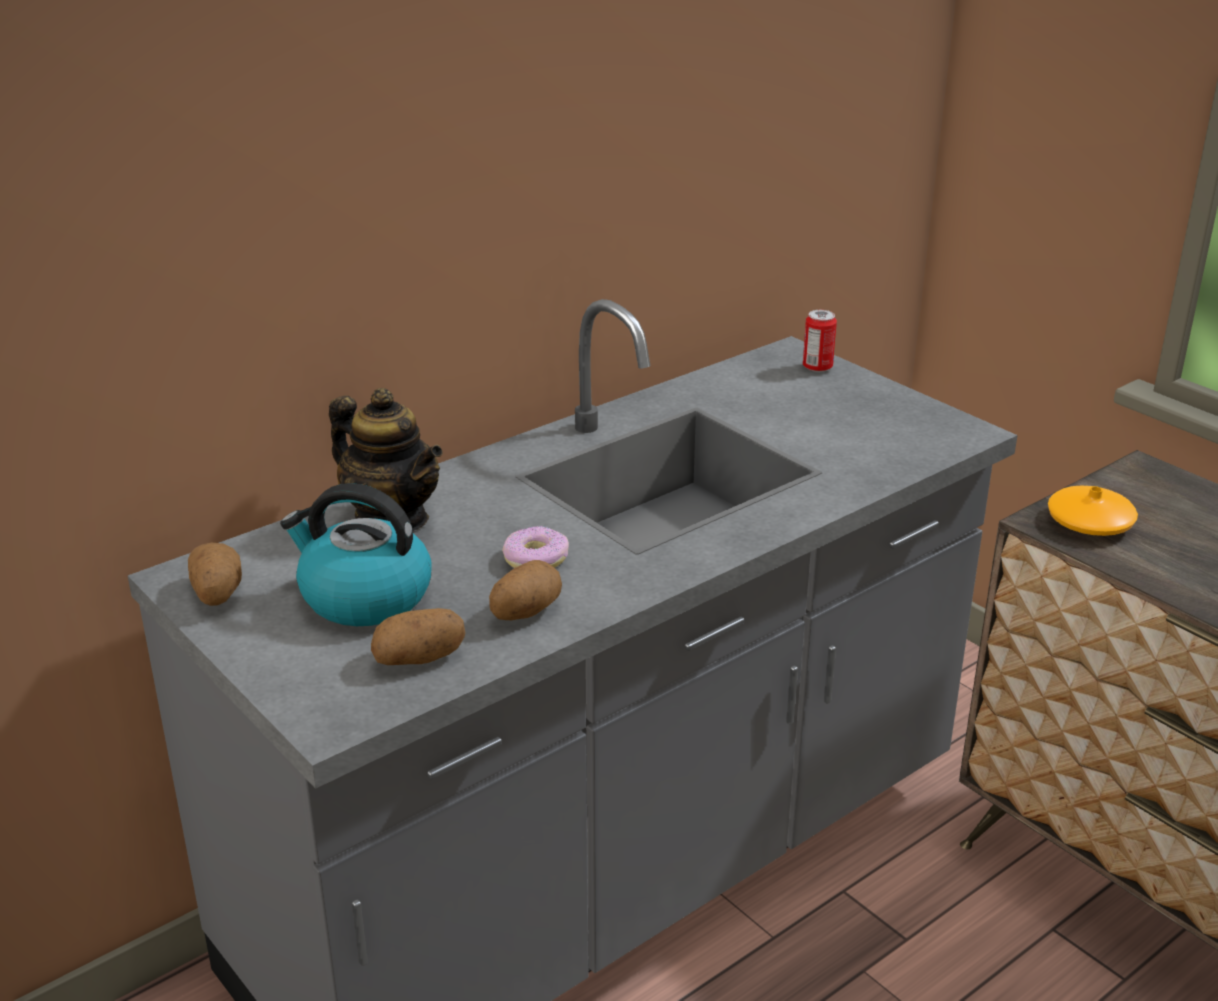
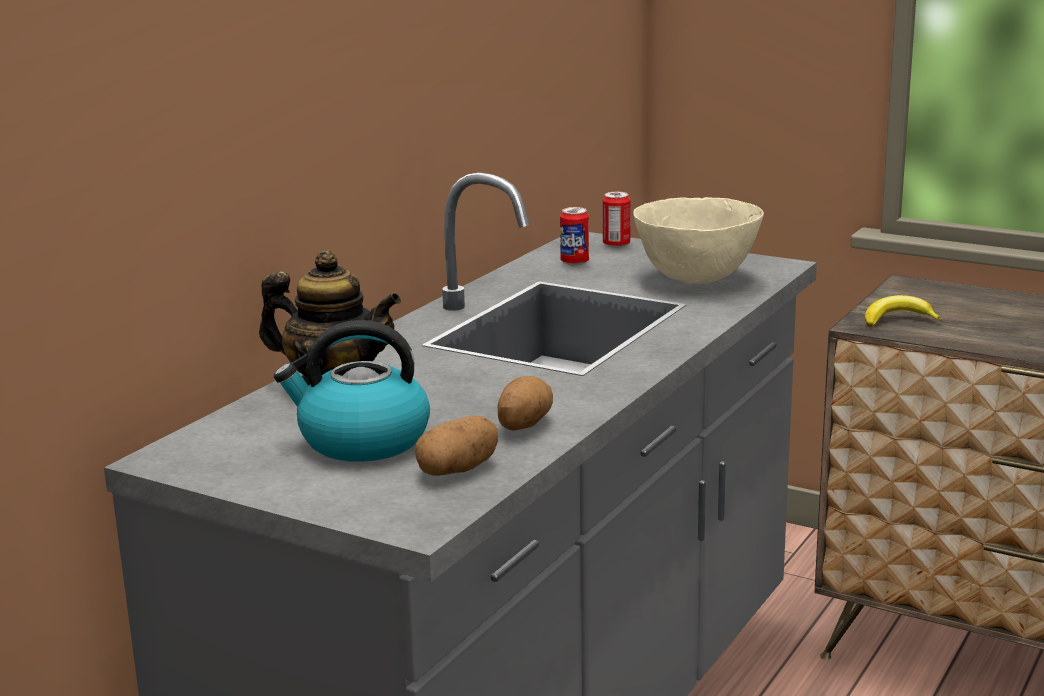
camera: 20 degrees left, 10 degrees down
(217, 594) = (214, 463): potato -> none
(535, 559) = (496, 392): donut -> none
(754, 386) = (574, 262): none -> can
(861, 436) = (695, 279): none -> beige bowl
(1089, 522) = (898, 320): orange vase -> banana

